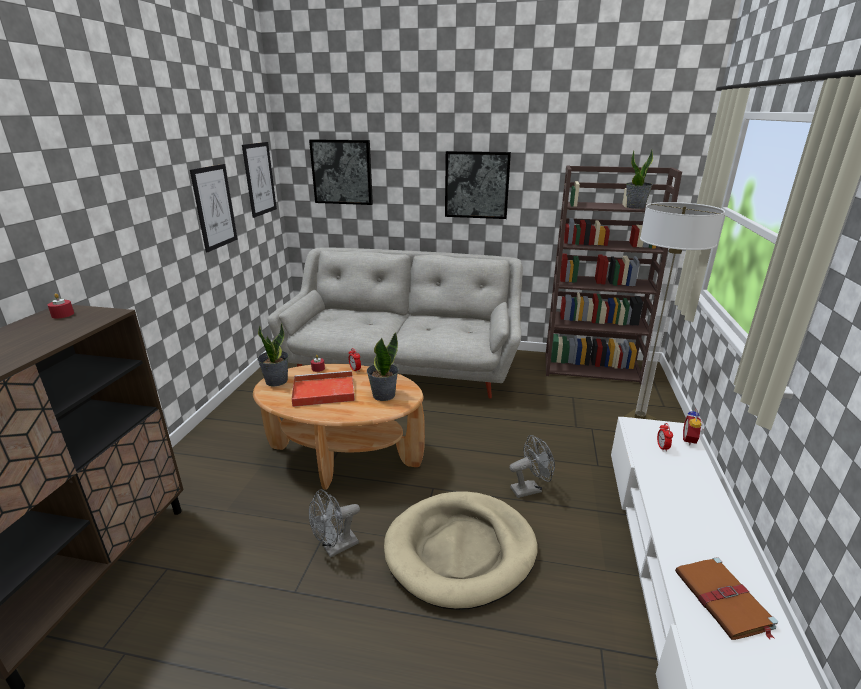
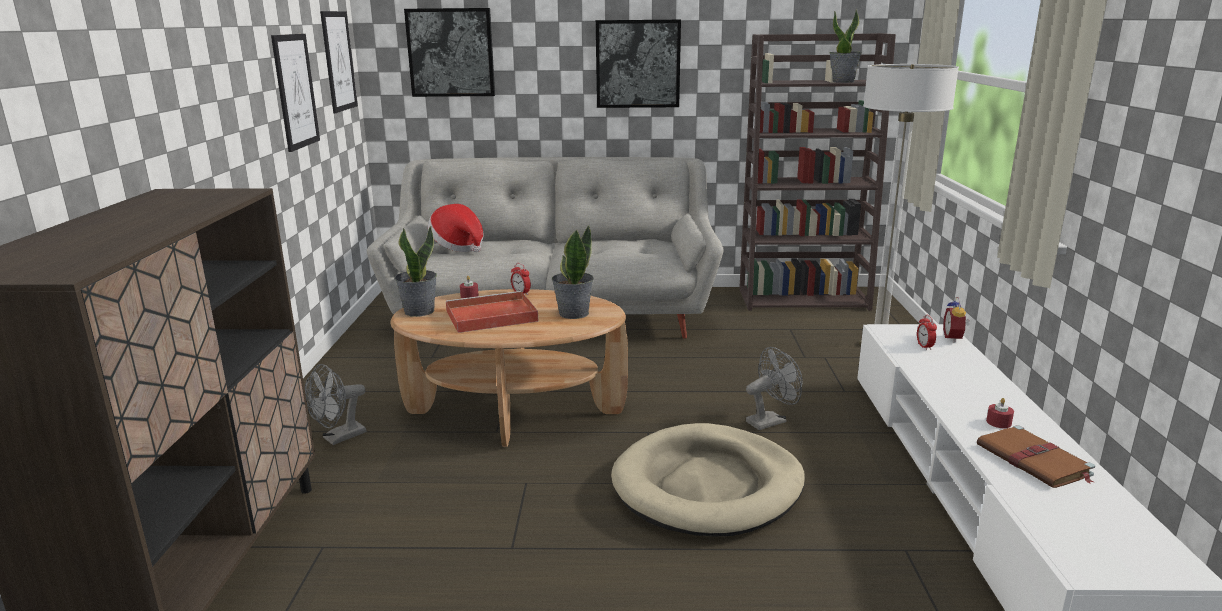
camera: 10 degrees left, 5 degrees down
(63, 314) = (177, 195): red candle -> red candle (998, 422)
(335, 316) = (458, 247): none -> hat
(335, 548) = (546, 501): grey fan -> grey fan (339, 438)

